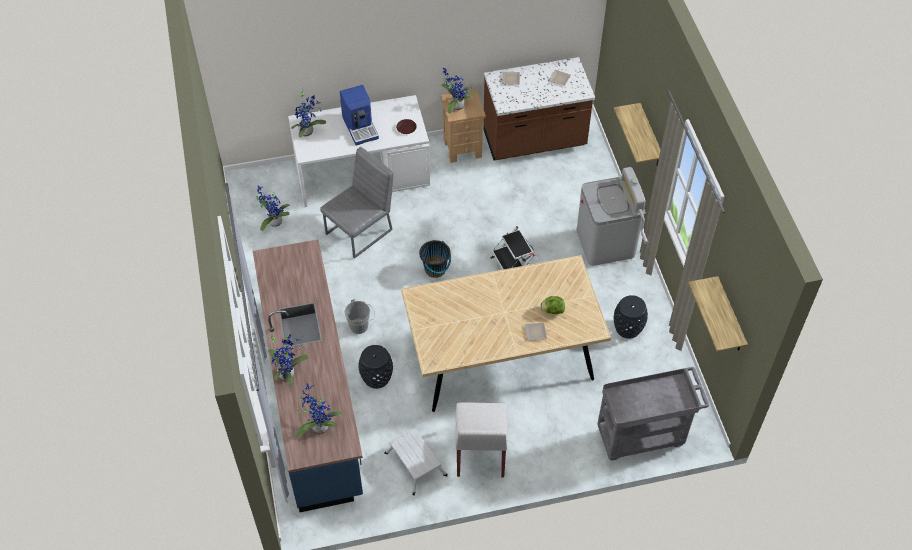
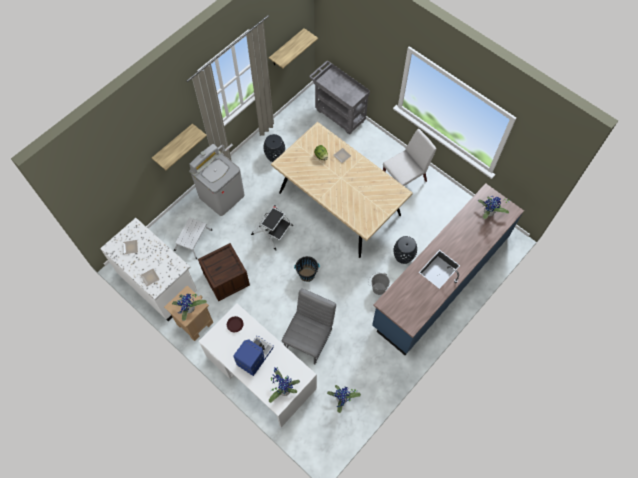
camera: 125 degrees left, 10 degrees up
(288, 373) = (473, 251): potted plant -> none
(361, 231) = (309, 338): grey chair -> grey chair turned 105 degrees clockwise
(415, 463) = (436, 204): white step ladder -> white step ladder (193, 240)
(492, 196) = (226, 279): none -> crate
(534, 141) = (159, 283): brown counter -> white counter

